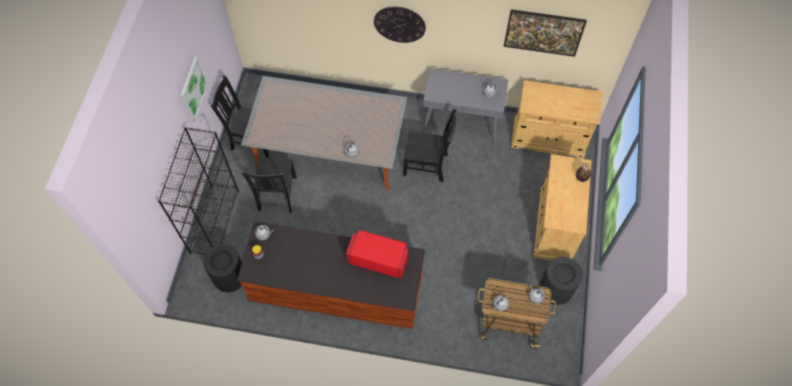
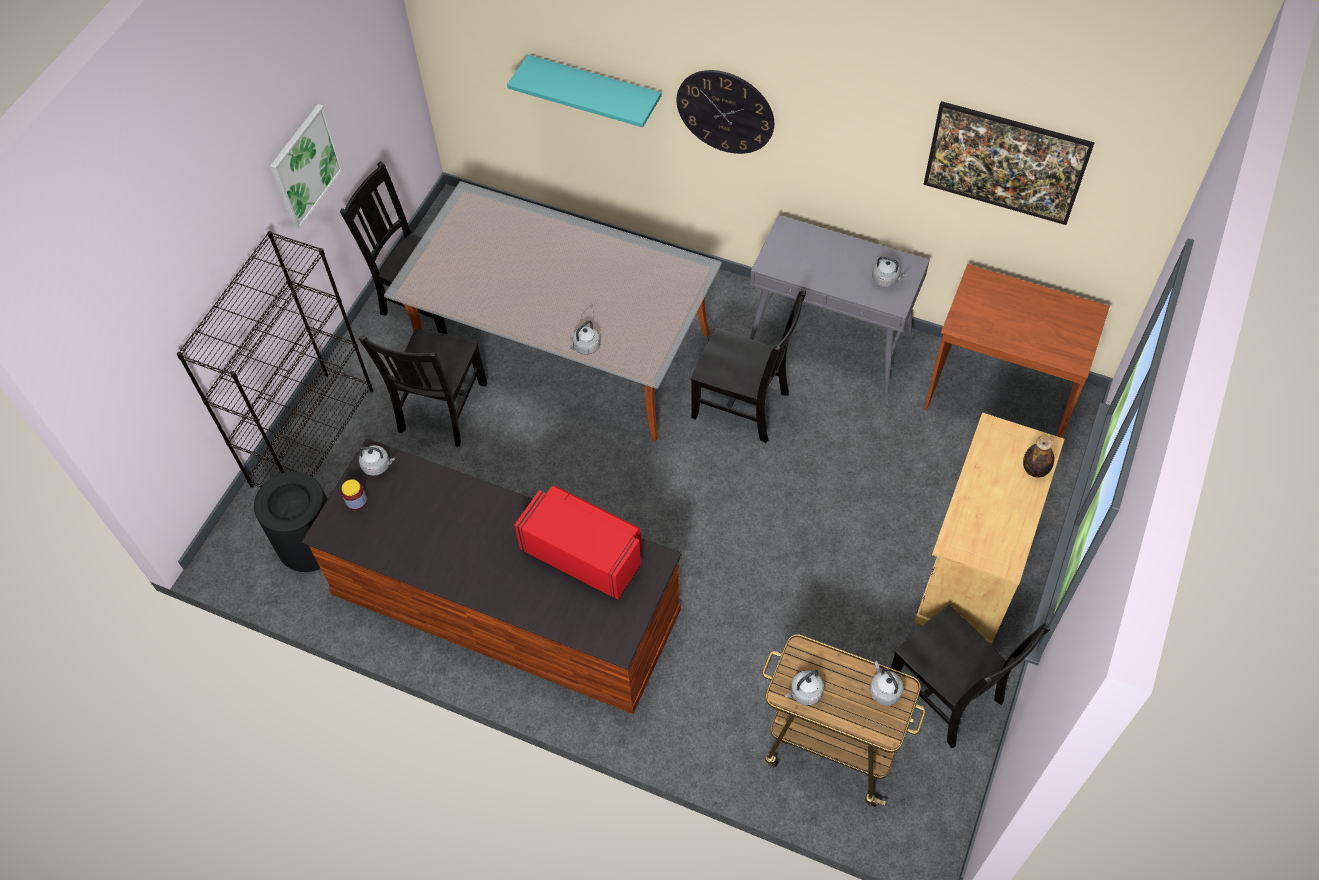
camera: 15 degrees right, 5 degrees down
(328, 20) = (594, 88): none -> turquoise shelf
(548, 138) = (999, 398): beige cabinet -> brown desk
(556, 289) = (947, 695): black trash can -> black chair

